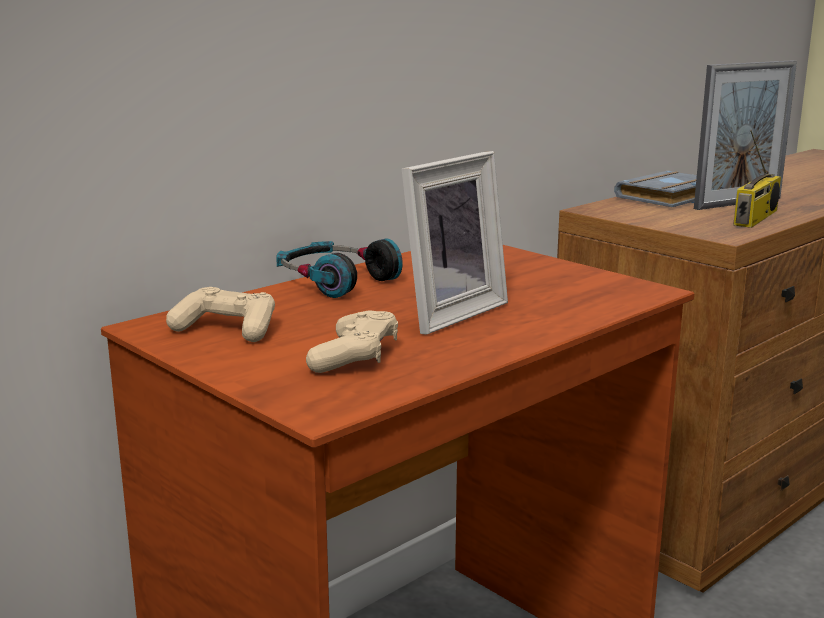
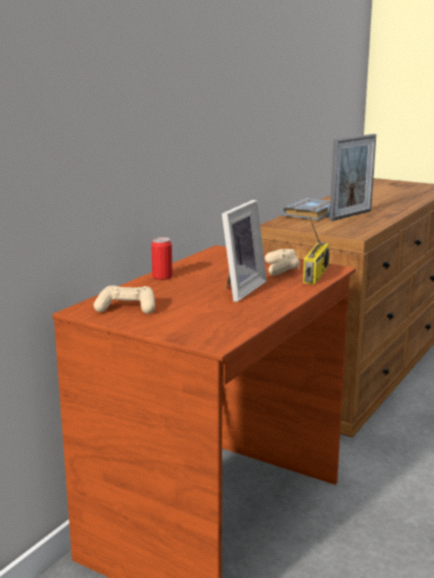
camera: 15 degrees left, 0 degrees up
(335, 281) = (162, 277): headphones -> can
(355, 357) = (210, 316): beige game controller -> beige game controller (281, 269)
(756, 218) = (365, 224): radio -> radio (316, 275)

